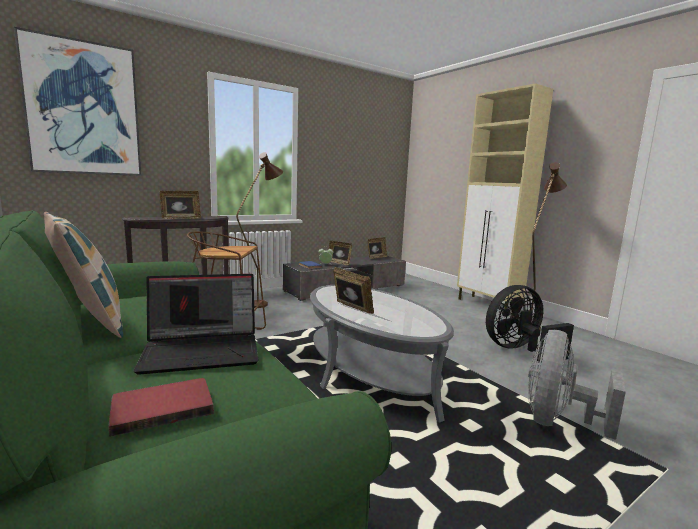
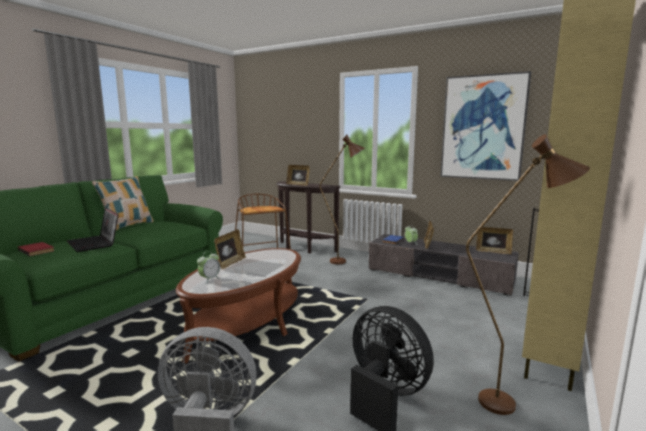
camera: 65 degrees right, 0 degrees up
(83, 109) = (273, 114): picture -> picture (483, 128)
(370, 374) = (247, 323): grey coffee table -> brown coffee table
(401, 323) = (209, 279): none -> alarm clock

